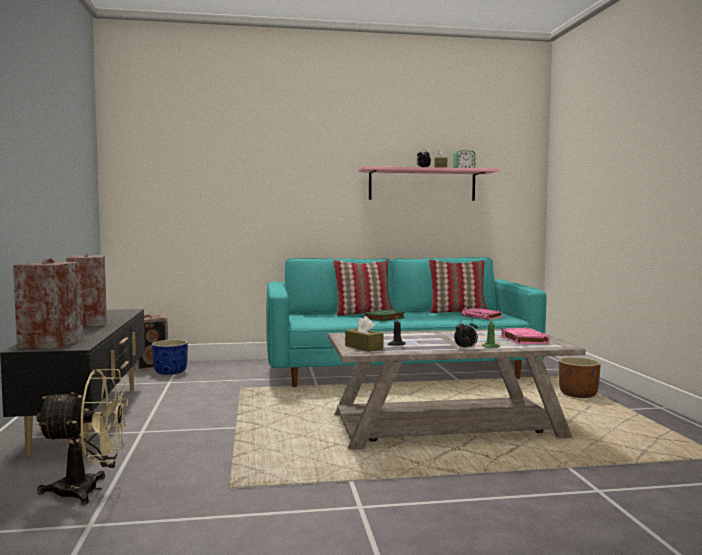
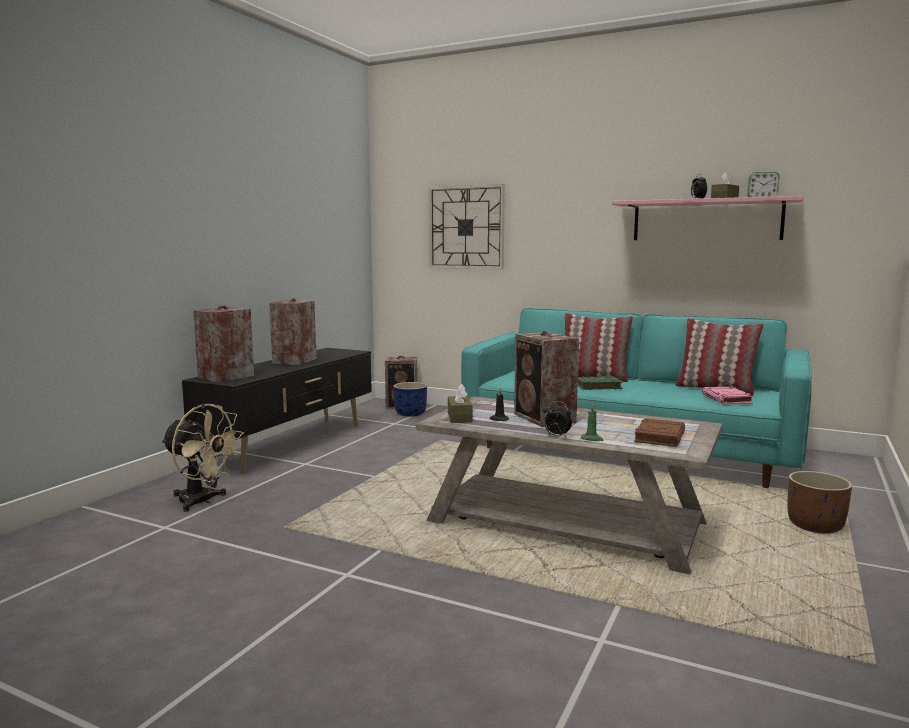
camera: 35 degrees right, 5 degrees up
(212, 186) = (466, 227): none -> wall clock
(425, 339) = (544, 418): none -> speaker
(523, 340) = (659, 437): pink book -> brown book

